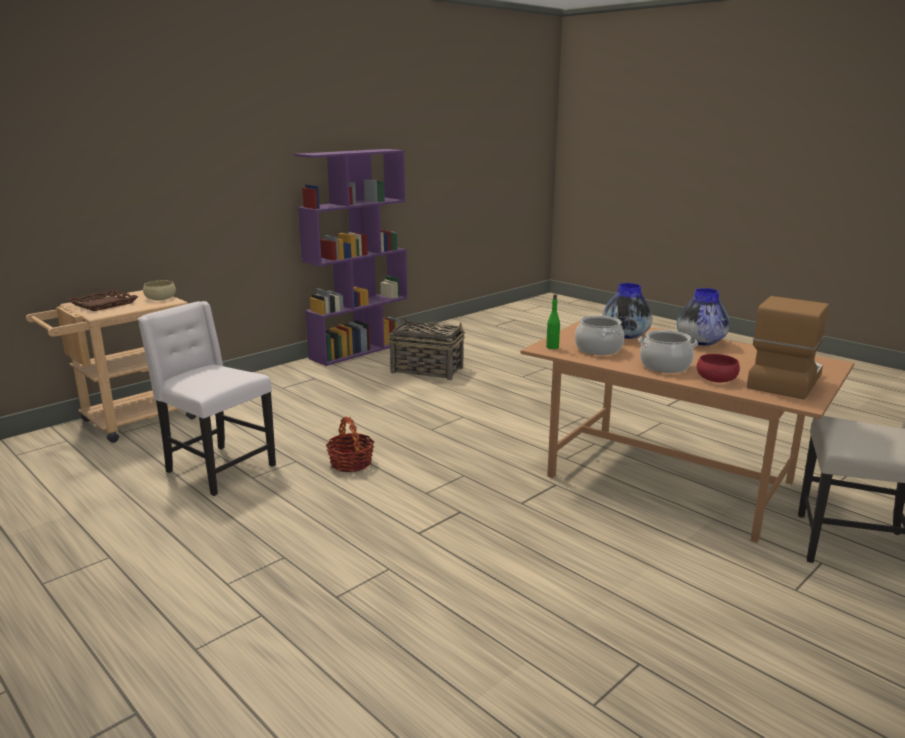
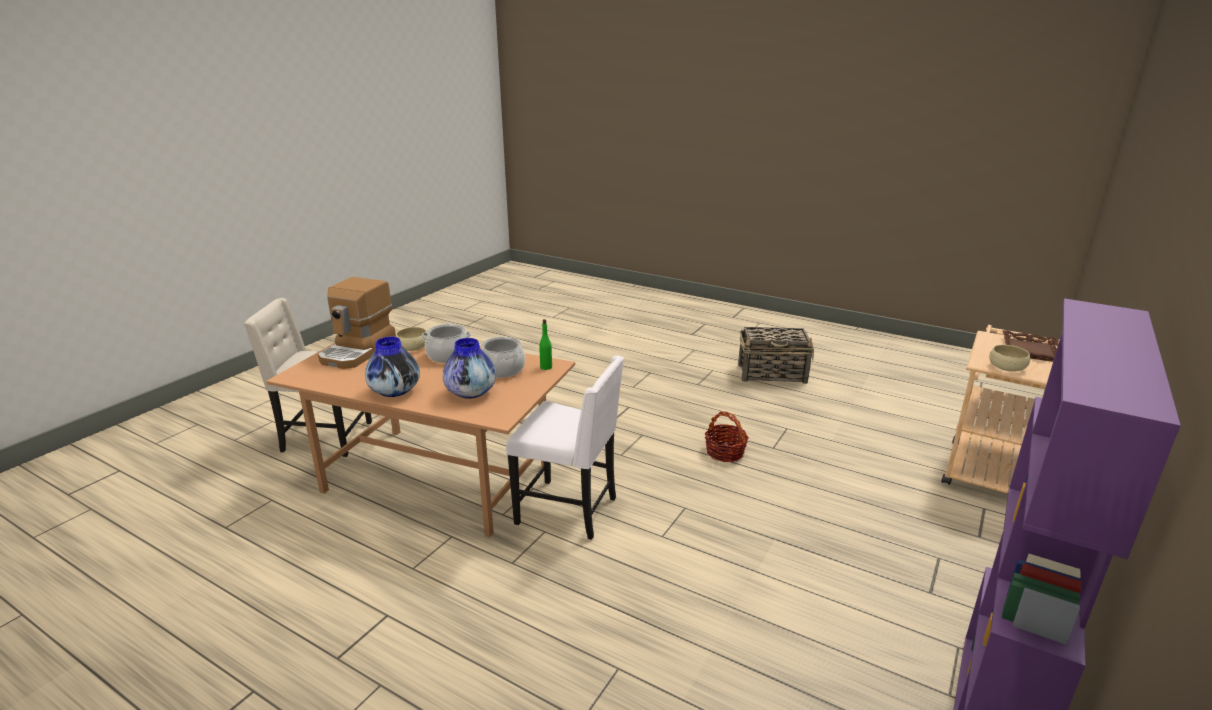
camera: 165 degrees right, 5 degrees up
(218, 469) = (823, 431): white chair -> white chair (569, 510)
(426, 370) = (792, 659): basket -> basket (773, 374)
(716, 378) = (413, 347): red bowl -> beige bowl

